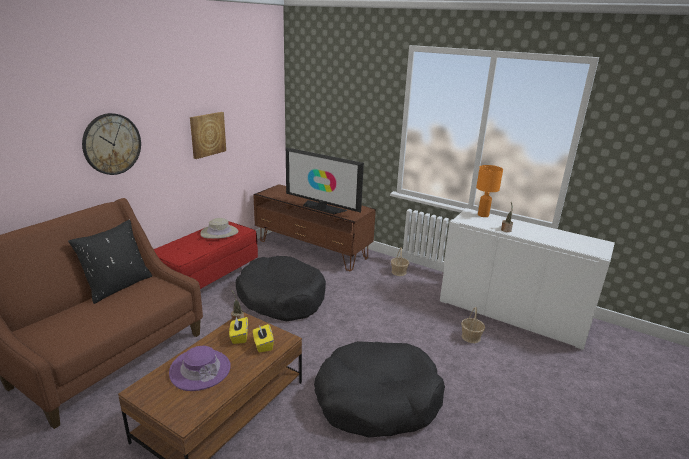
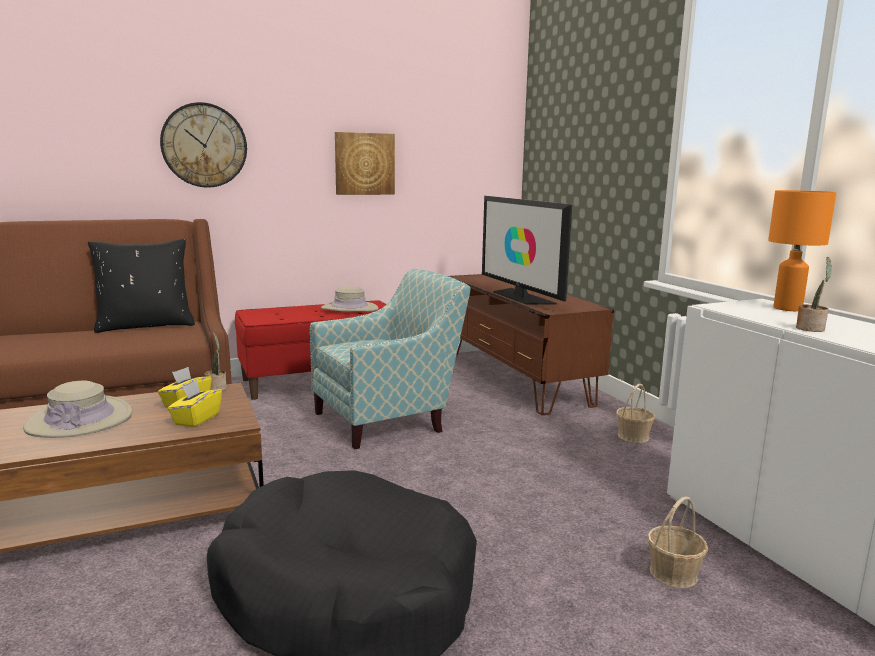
camera: 35 degrees right, 10 degrees down
(200, 370) = (79, 420): purple hat -> beige hat
(281, 298) = (388, 419): black dog bed -> armchair

